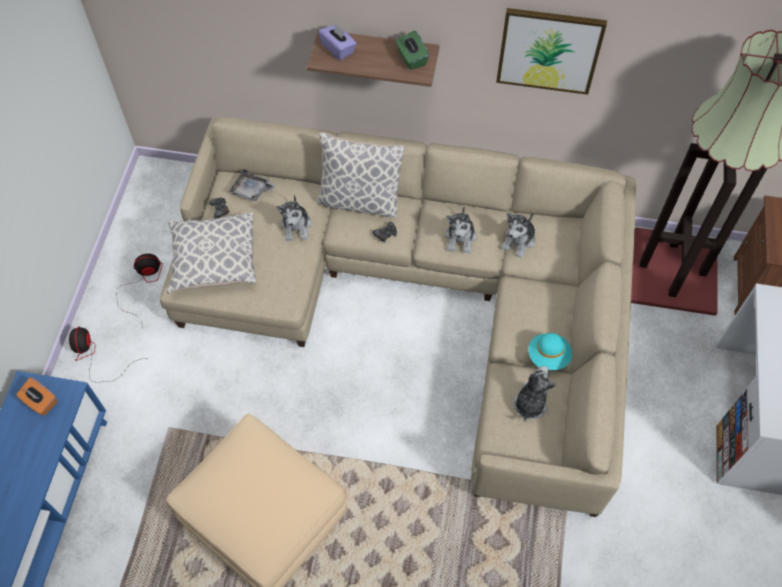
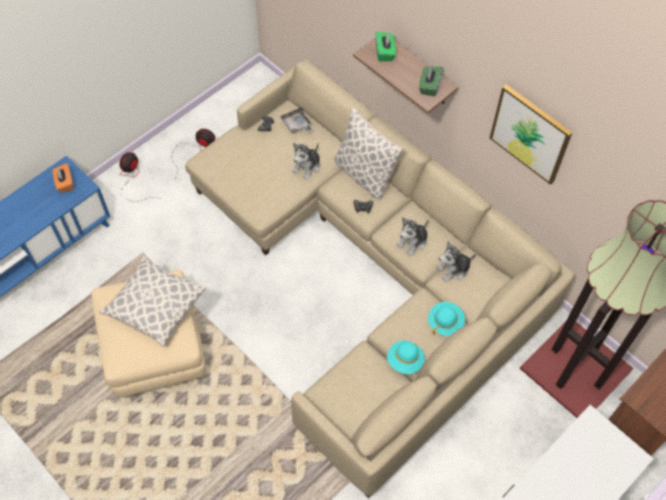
camera: 35 degrees right, 0 degrees up
(214, 262) = (235, 158): pillow -> pillow (155, 307)
(338, 49) = (384, 53): purple tissue box -> green tissue box
(530, 403) = (365, 383): plush toy -> none
(554, 295) = (445, 322): none -> turquoise hat

